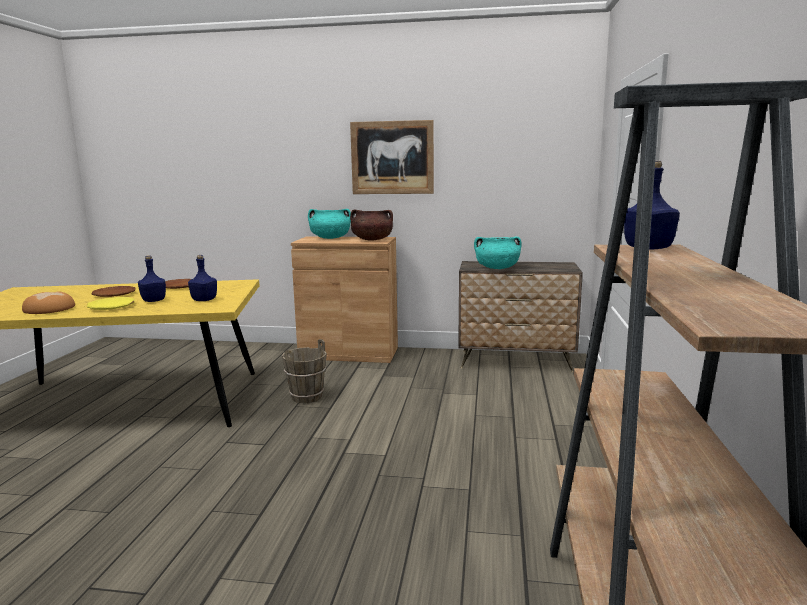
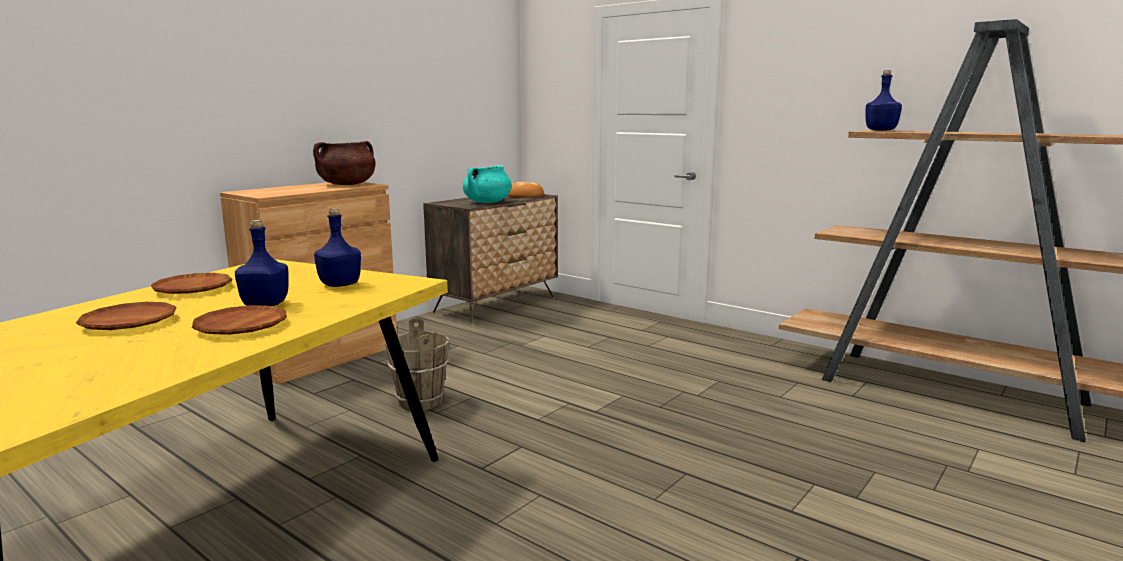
camera: 60 degrees left, 0 degrees up
(50, 309) = (129, 364): bread -> bread (525, 195)
(111, 306) = (241, 326): yellow plate -> brown plate
(330, 238) = (278, 189): turquoise cooking pot -> none
(392, 158) = (335, 70): picture -> none

